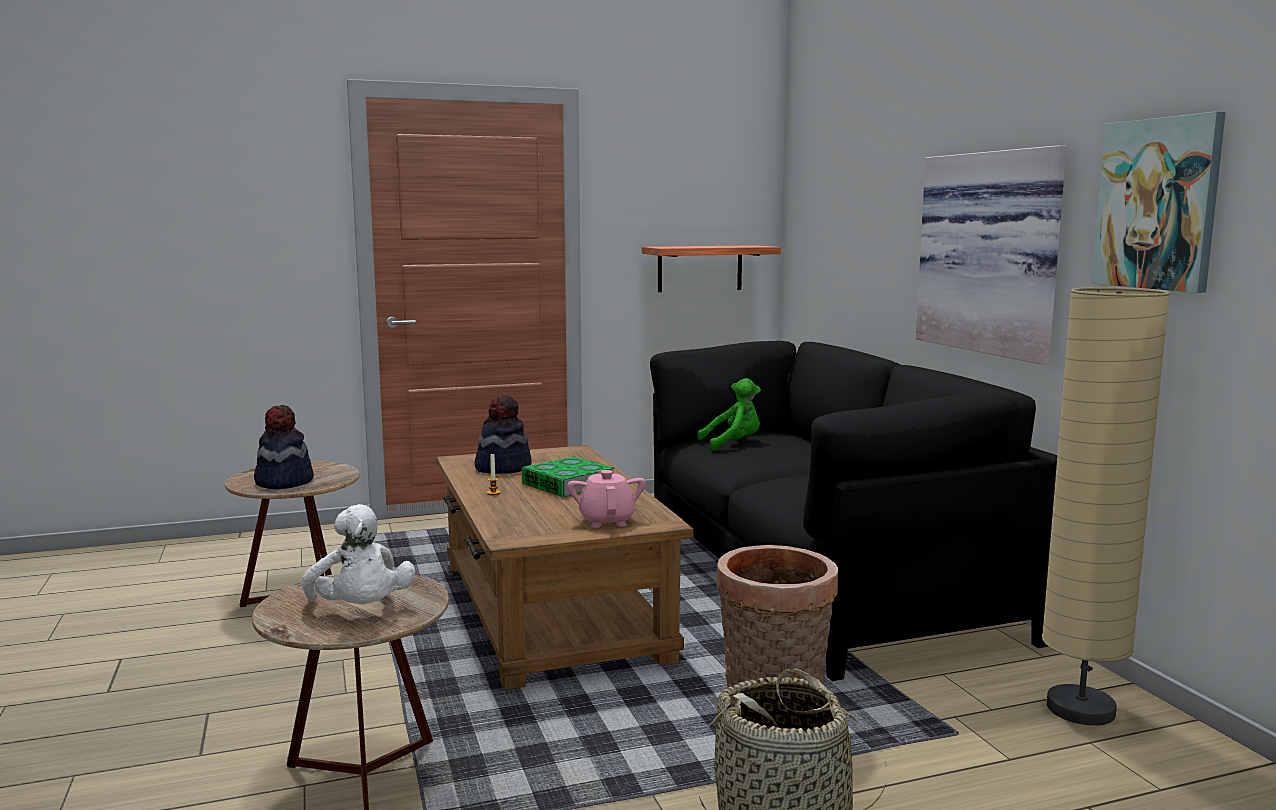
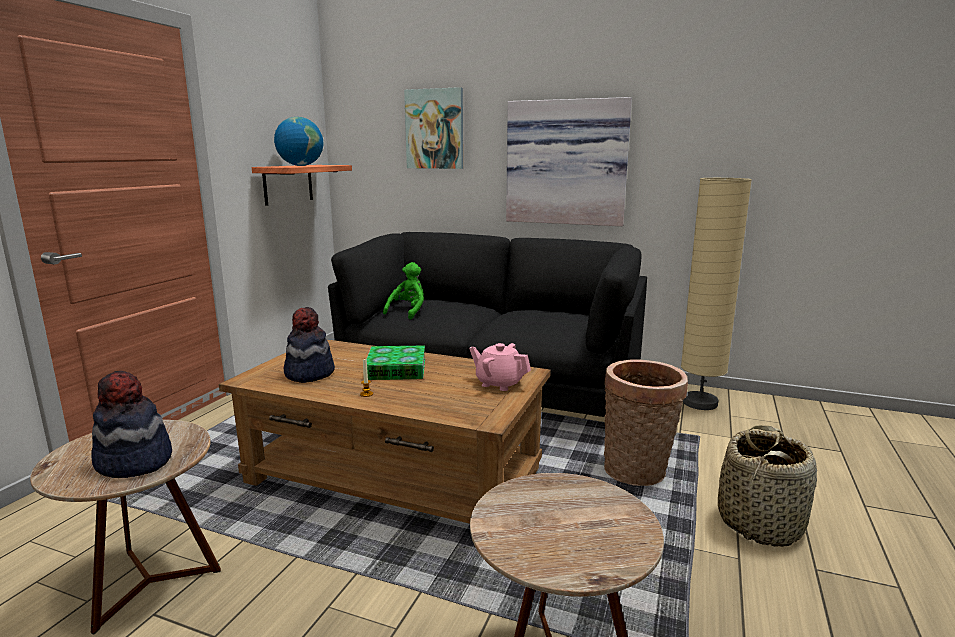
camera: 50 degrees left, 5 degrees up
(361, 610) = (588, 522): white plush toy -> none
(700, 246) = (300, 165): none -> globe
(1158, 204) = (697, 132): picture -> picture (435, 129)

